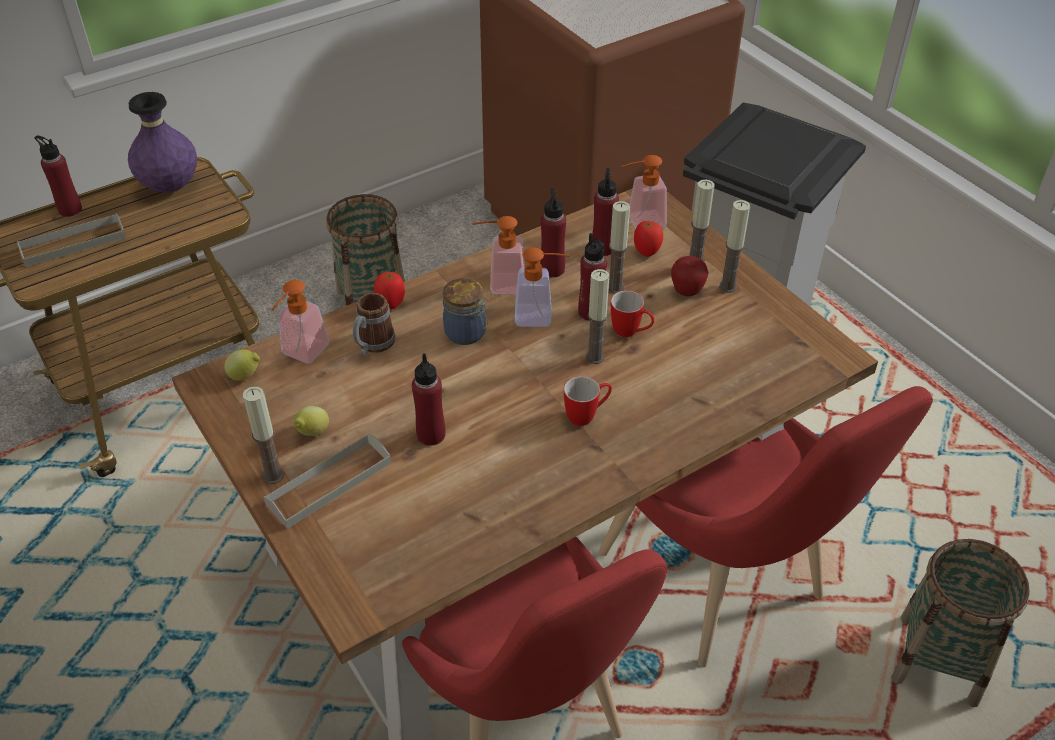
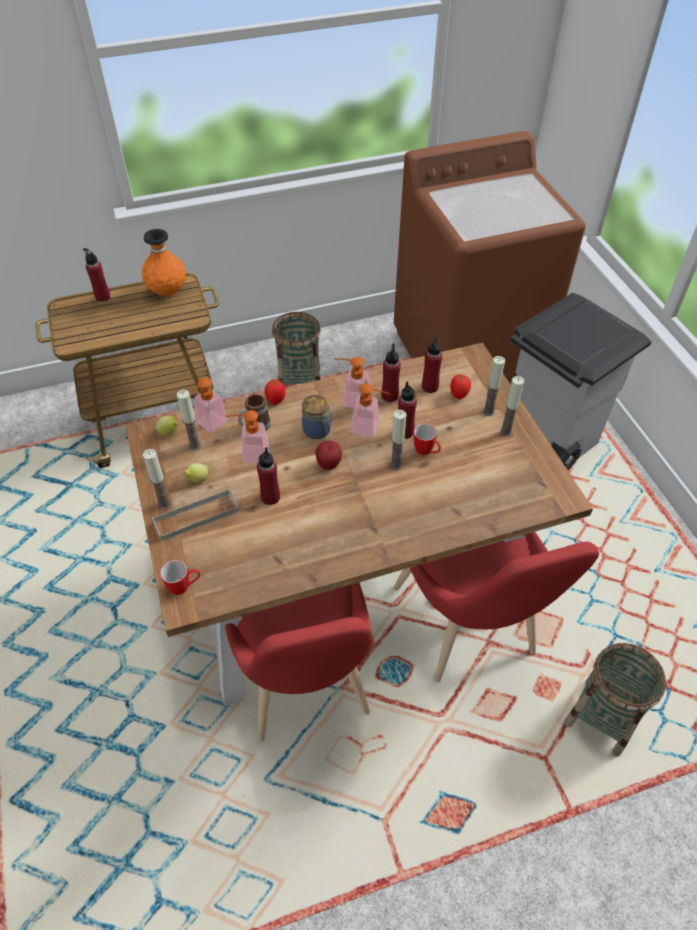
camera: 15 degrees right, 5 degrees up
(73, 243) = (98, 320): grey tray -> none
(170, 187) = (168, 291): purple vase -> orange vase
(587, 415) = (376, 505): mug -> mug (184, 587)
(615, 287) = (427, 417): candle -> candle (195, 445)
(639, 222) = (461, 372): soap dispenser -> soap dispenser (250, 454)
(687, 291) = (476, 430): apple -> apple (328, 465)

